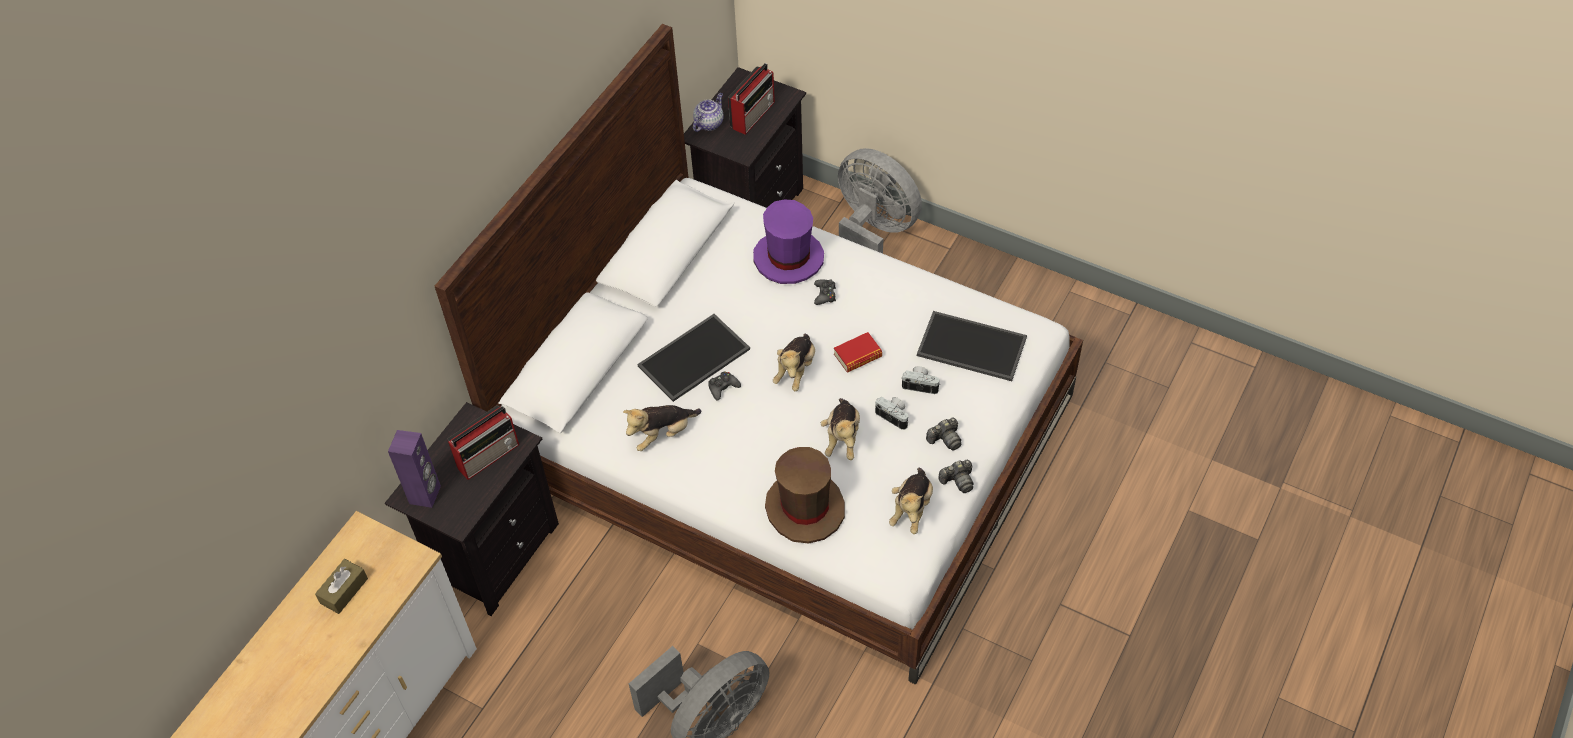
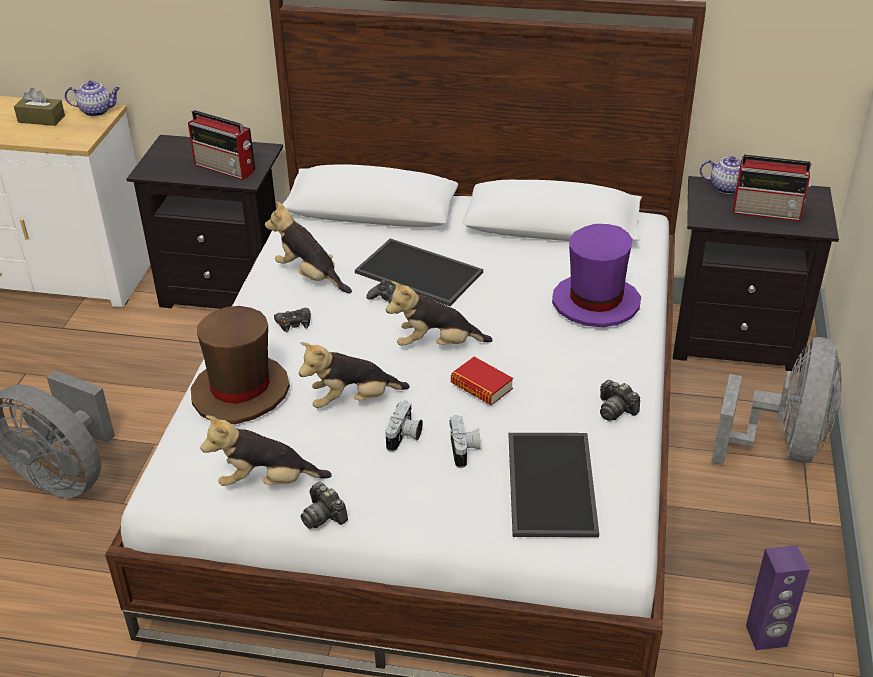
camera: 70 degrees right, 15 degrees down
(355, 537) = (97, 111): none -> teapot
(425, 495) = (172, 149): purple speaker -> purple speaker (766, 636)
(825, 294) = (559, 341): black game controller -> black game controller (294, 323)
(945, 439) = (386, 490): camera -> camera (615, 409)

